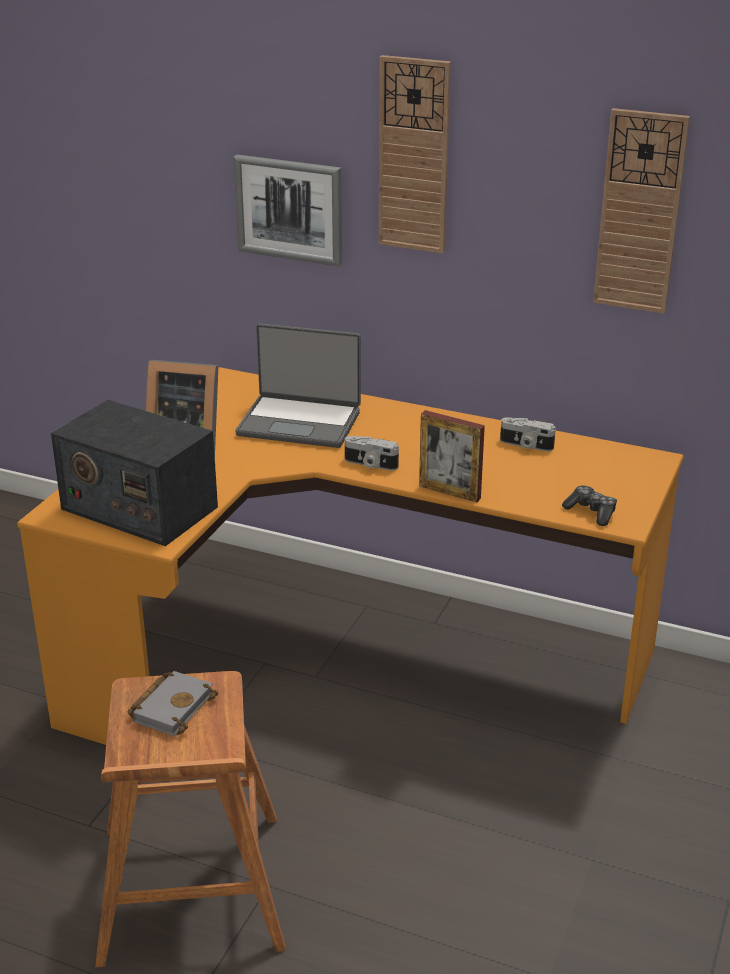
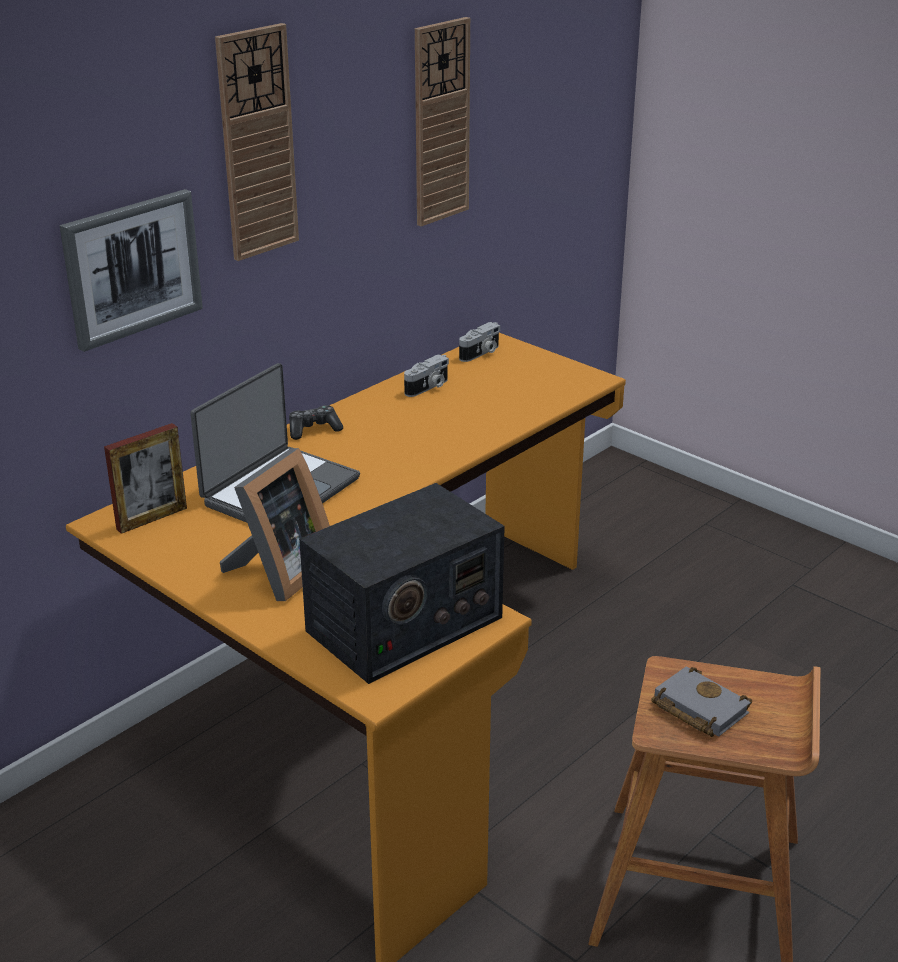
camera: 70 degrees left, 0 degrees up
(370, 464) = (407, 468): camera -> camera (481, 353)
(449, 492) = (491, 440): picture frame -> picture frame (152, 518)
(591, 512) = (567, 387): game controller -> game controller (313, 429)

